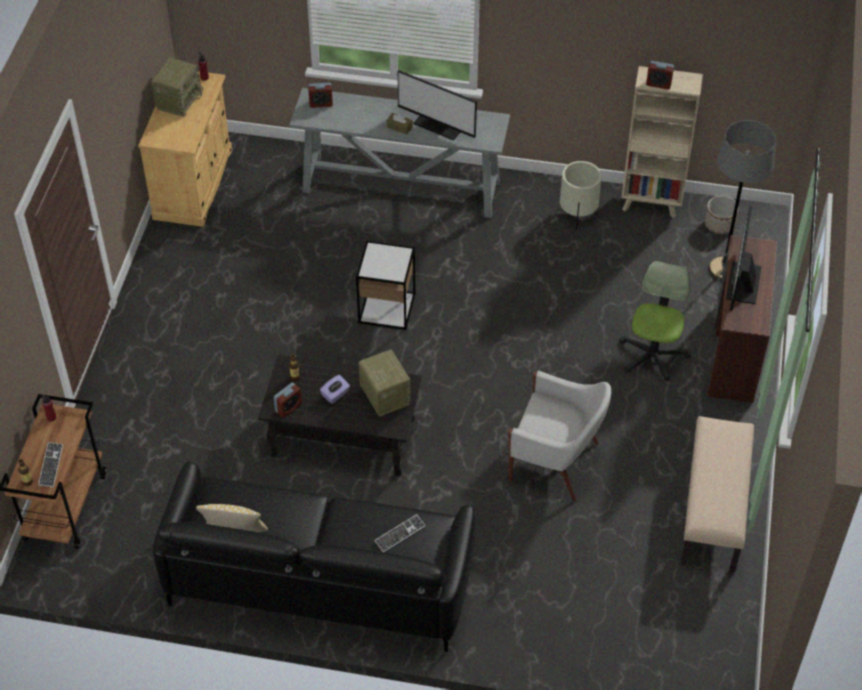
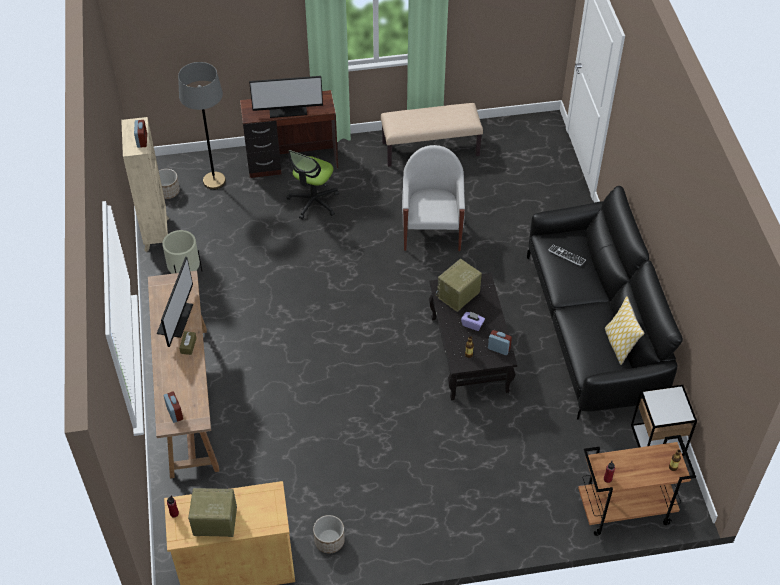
camera: 110 degrees left, 0 degrees up
(51, 465) = (650, 458): keyboard -> none
(178, 253) = (329, 541): none -> planter
(386, 308) = (332, 367): side table -> side table (657, 440)
(402, 187) = (188, 398): grey console table -> brown console table
(653, 356) = (313, 202): office chair -> office chair turned 60 degrees counterclockwise

